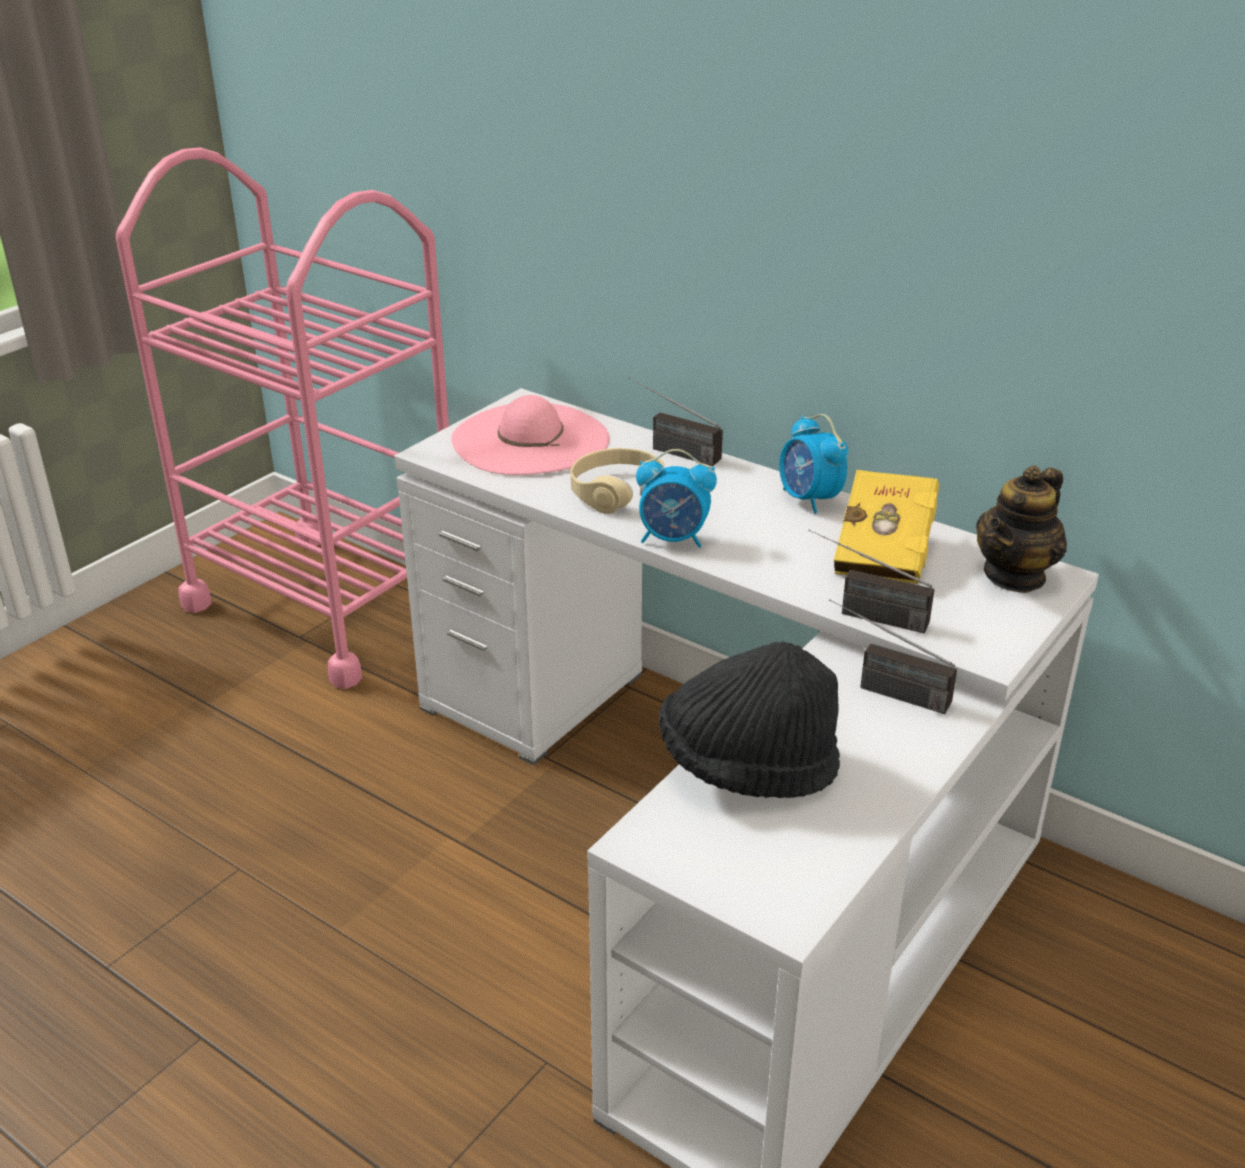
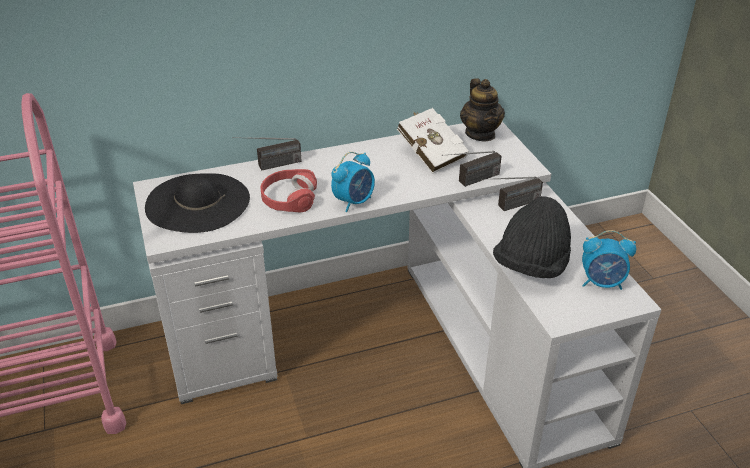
camera: 55 degrees left, 5 degrees up
(530, 439) = (197, 202): pink hat -> black hat
(617, 491) = (289, 198): beige headphones -> red headphones
(809, 499) = (365, 151): alarm clock -> alarm clock (602, 283)
(886, 552) = (430, 153): yellow book -> white book

